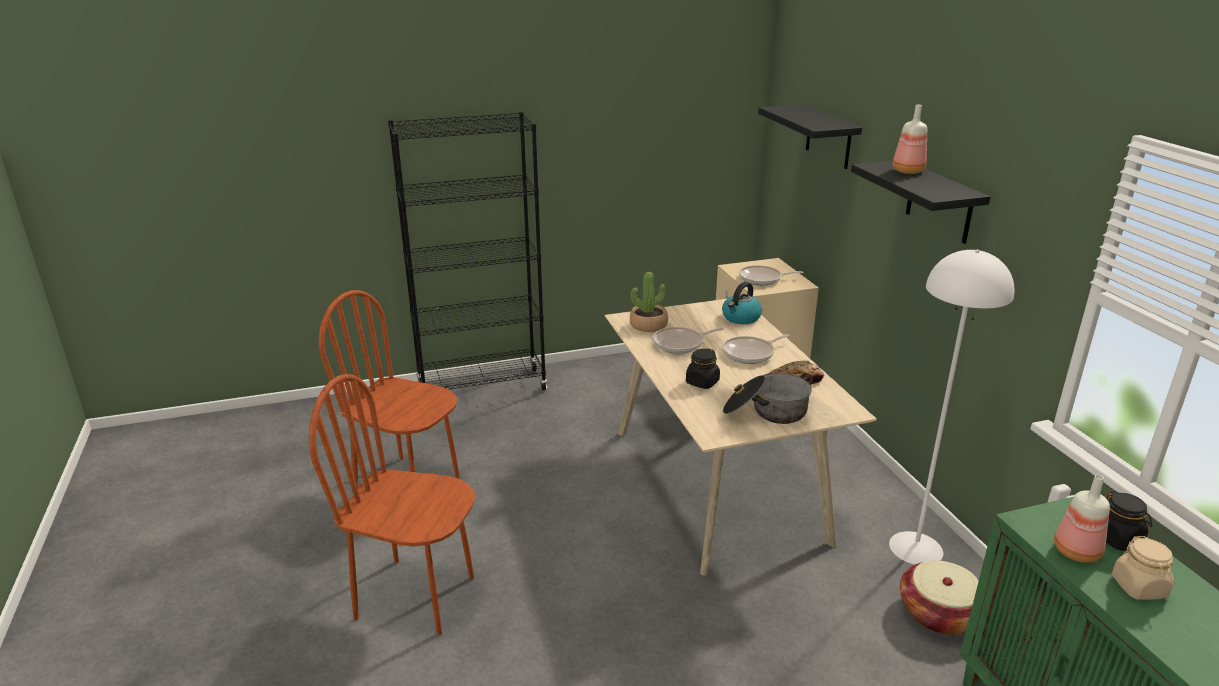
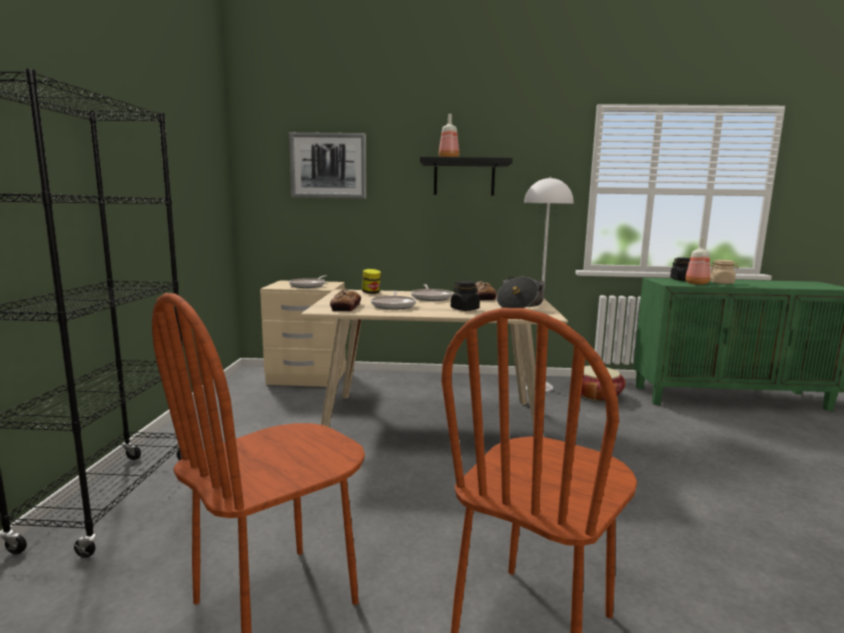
camera: 70 degrees left, 15 degrees down
(648, 325) = (346, 307): potted plant -> bread
(741, 318) = (371, 293): kettle -> jar
(828, 137) = (328, 166): black shelf -> picture

